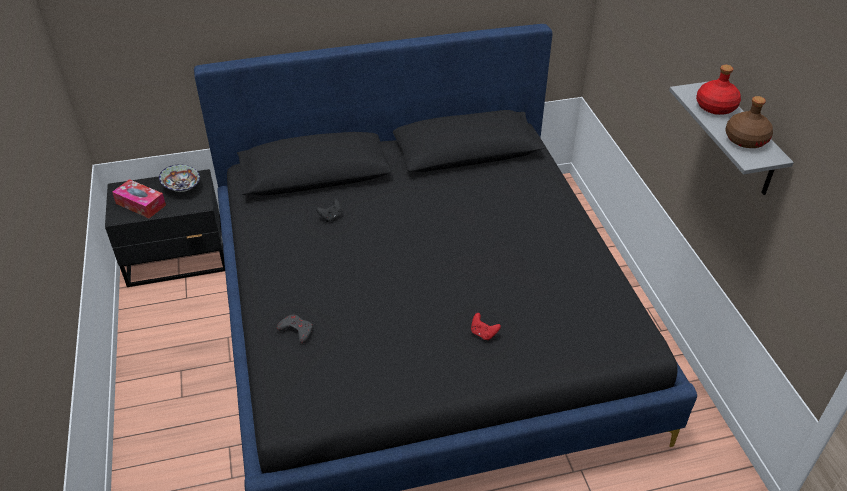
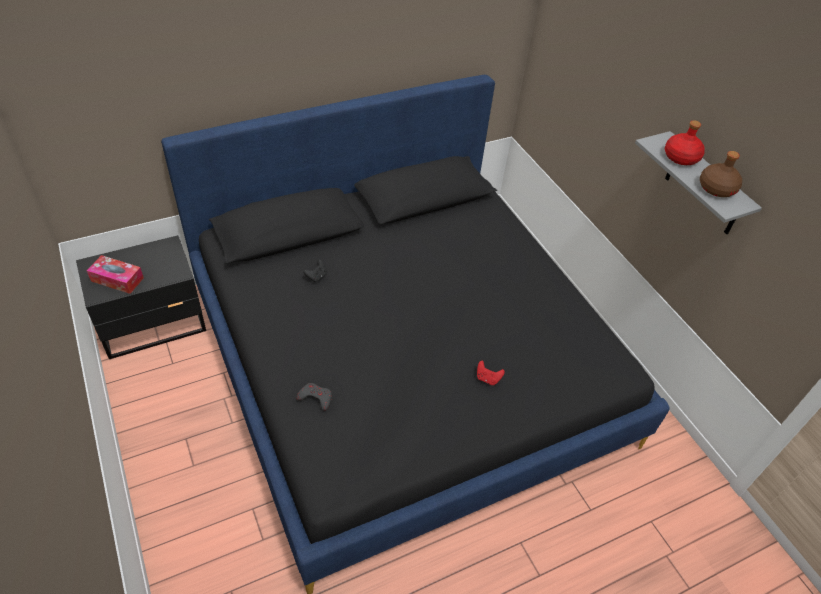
camera: 15 degrees left, 5 degrees up
(181, 187) = (154, 257): bowl -> none

